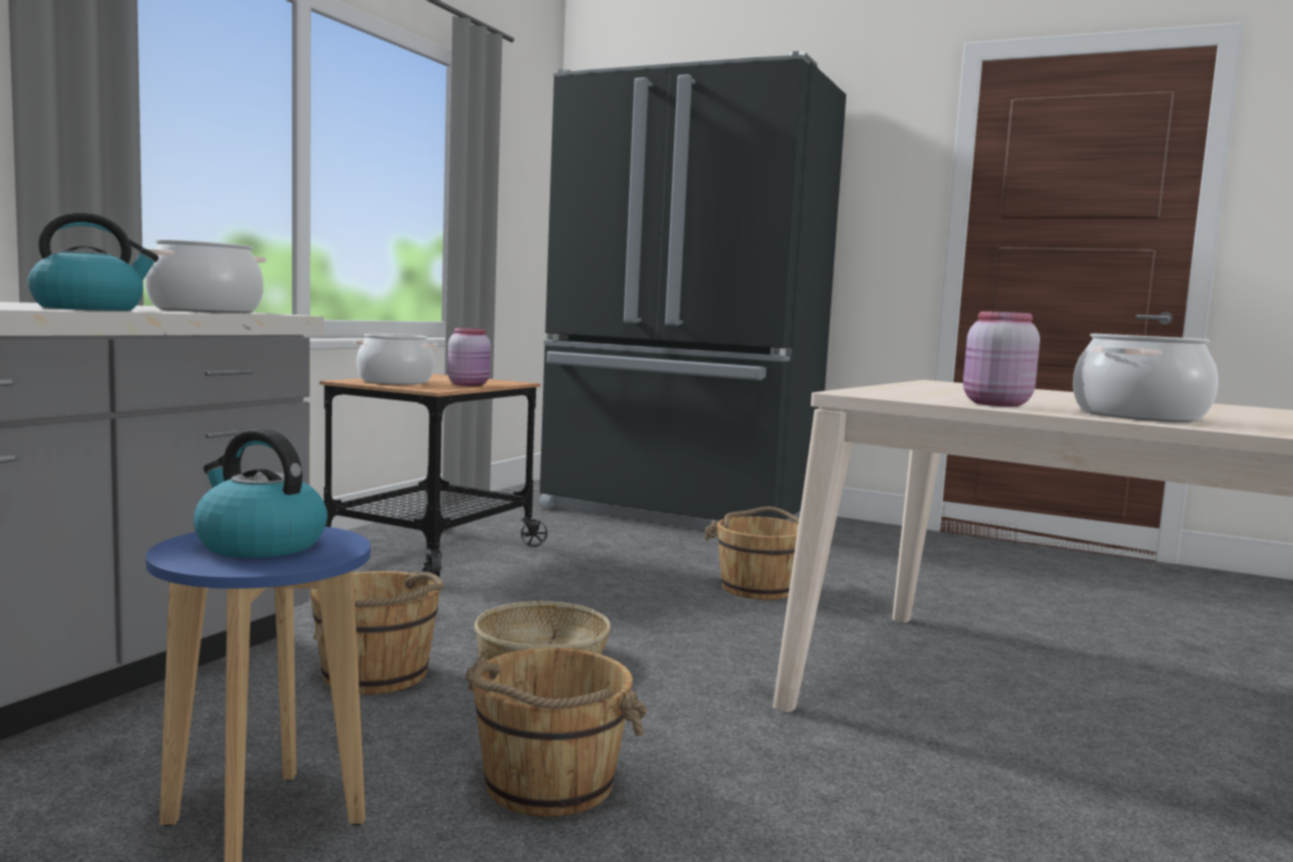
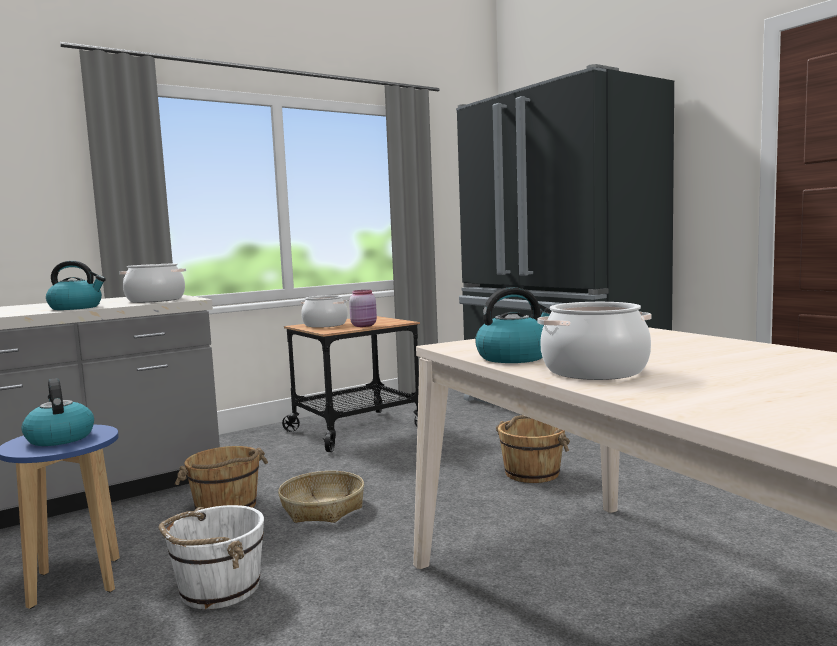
camera: 30 degrees right, 0 degrees up
(547, 785) = (218, 589): brown bucket -> white bucket
(994, 404) = (514, 357): pink jar -> kettle

